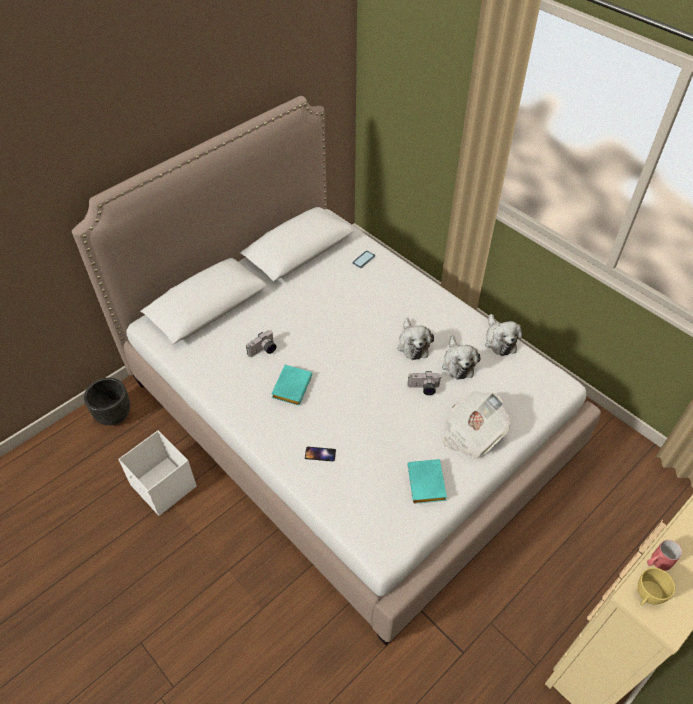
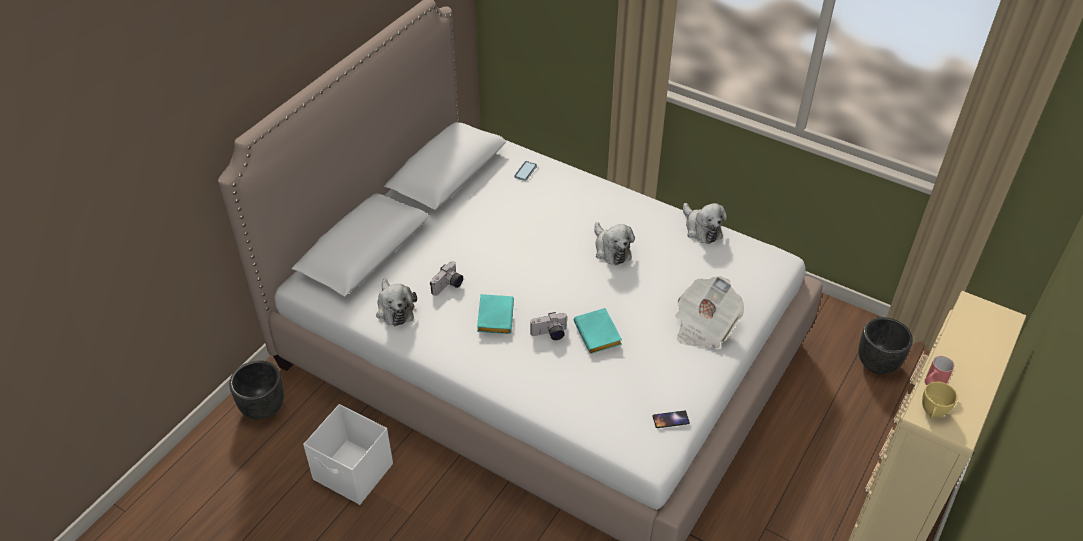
camera: 15 degrees left, 5 degrees down
(320, 454) = (551, 378): phone -> phone (670, 419)
(423, 389) = (638, 291): camera -> camera (550, 334)
(428, 484) = (676, 383): turquoise book -> turquoise book (599, 335)
(458, 363) = (665, 259): plush toy -> plush toy (394, 308)
(640, 490) = (877, 364): none -> black planter

